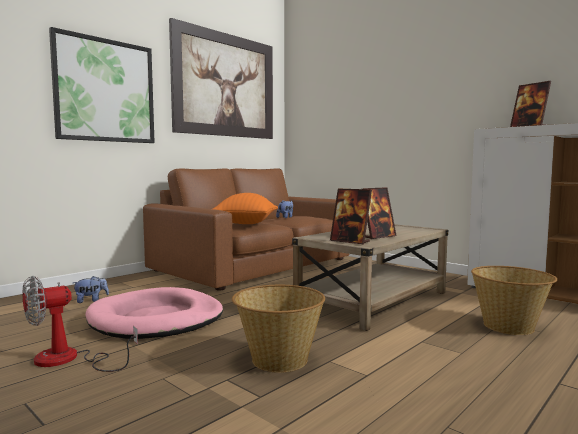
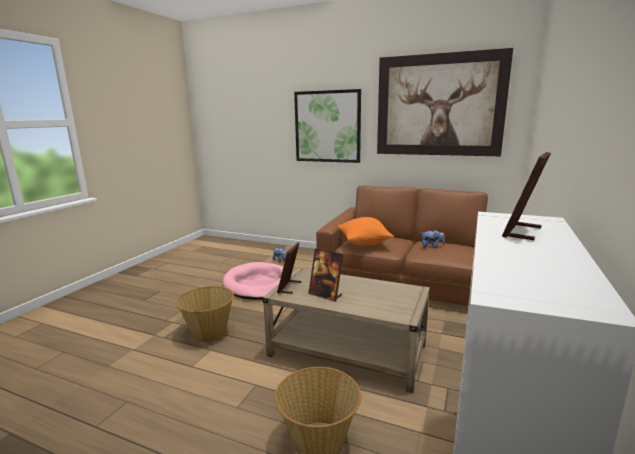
camera: 70 degrees right, 10 degrees up
(68, 360) = (200, 284): fan -> none

